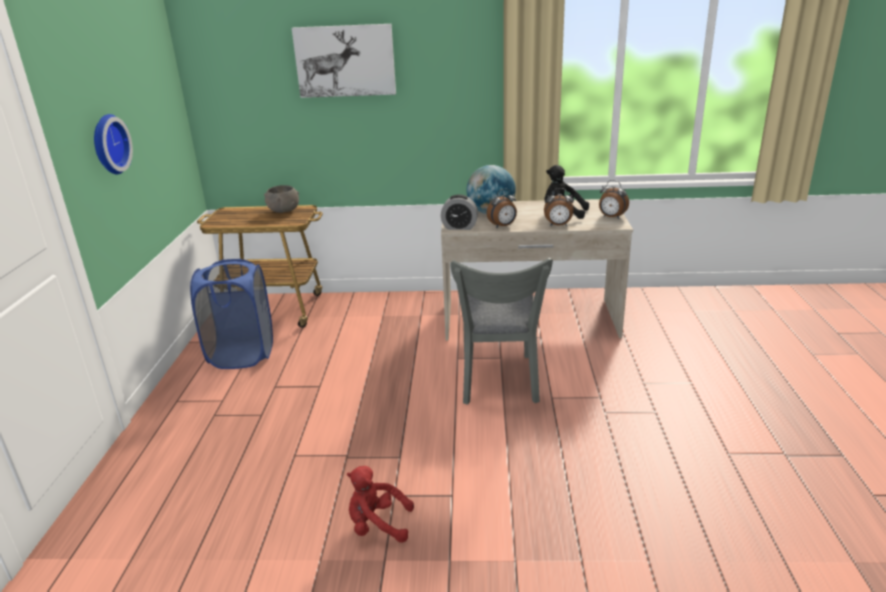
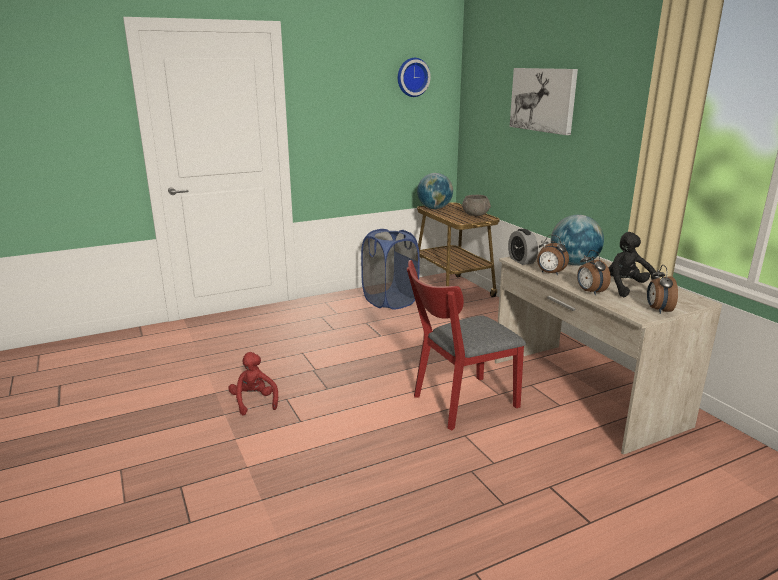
camera: 60 degrees right, 5 degrees down
(108, 144) = (346, 128): wall clock -> wall clock (412, 77)
(226, 221) = (434, 208): none -> globe
(499, 383) = (459, 403): grey chair -> red chair

